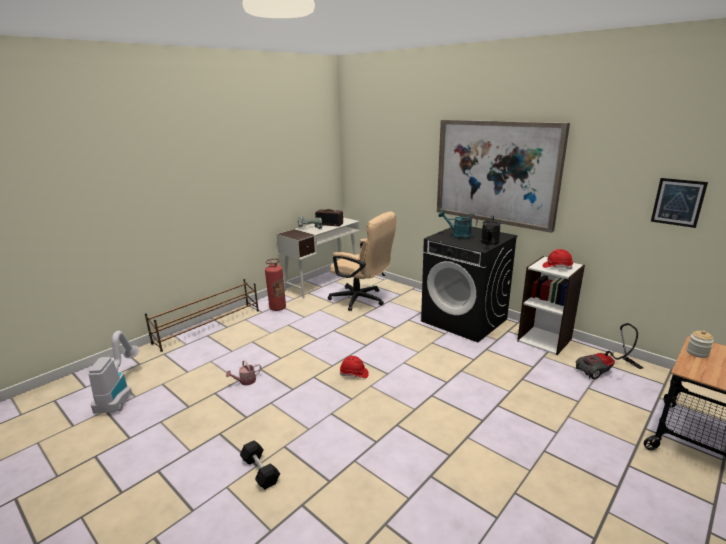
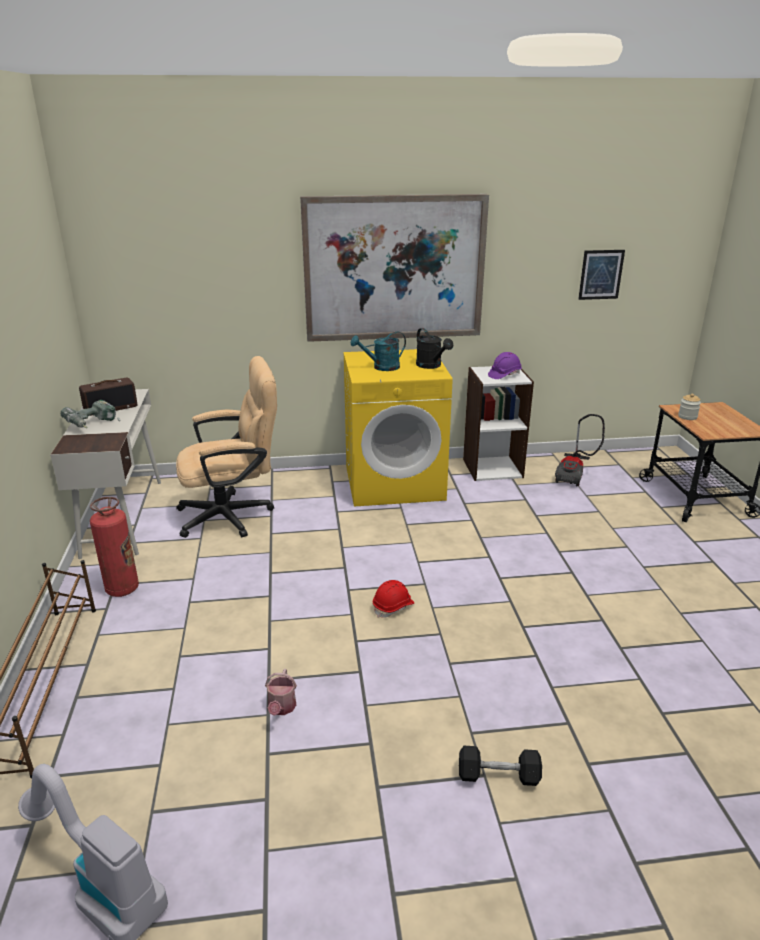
camera: 50 degrees left, 5 degrees up
(464, 320) = (394, 483): black washing machine -> yellow washing machine
(557, 267) = (504, 375): red hard hat -> purple hard hat

